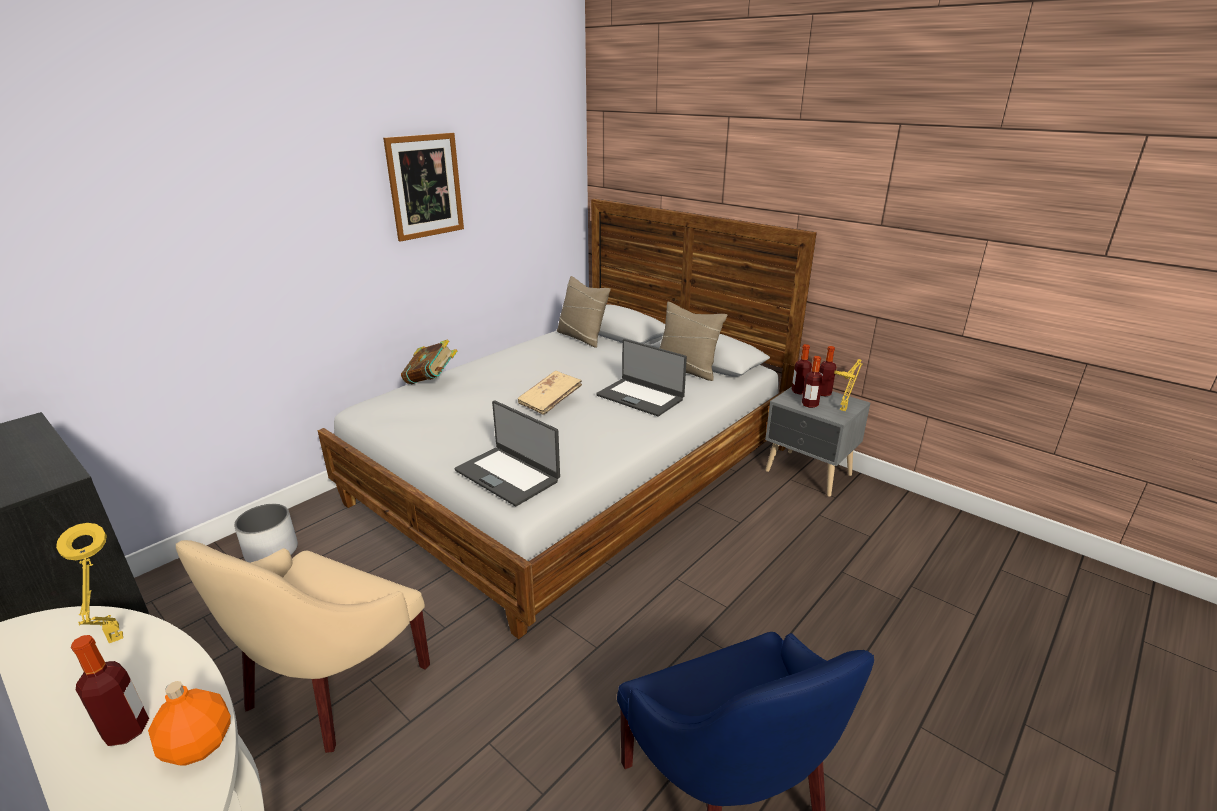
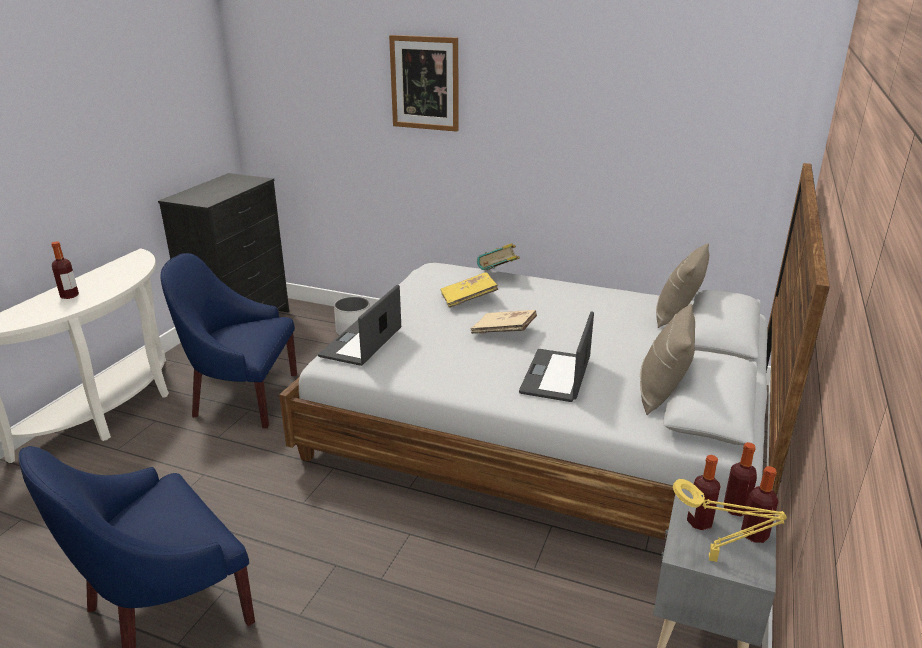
camera: 70 degrees right, 0 degrees up
(116, 642) = (127, 274): yellow table lamp -> none
(199, 746) = (56, 312): orange bottle -> none
(330, 684) = (243, 397): beige armchair -> blue armchair
(425, 186) = (572, 101): picture -> picture (424, 83)
(469, 403) = (468, 298): none -> yellow book

